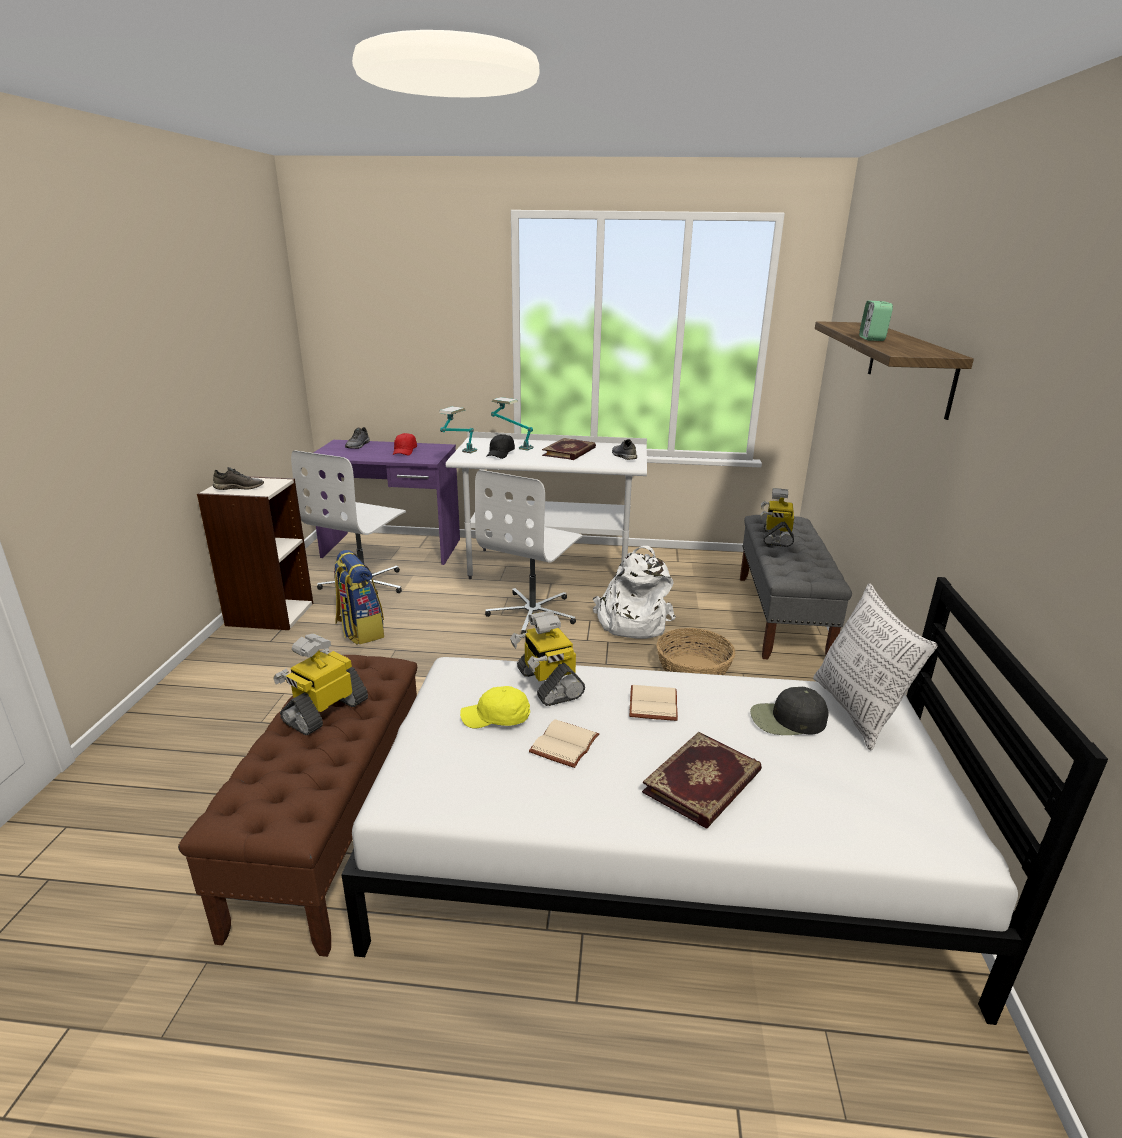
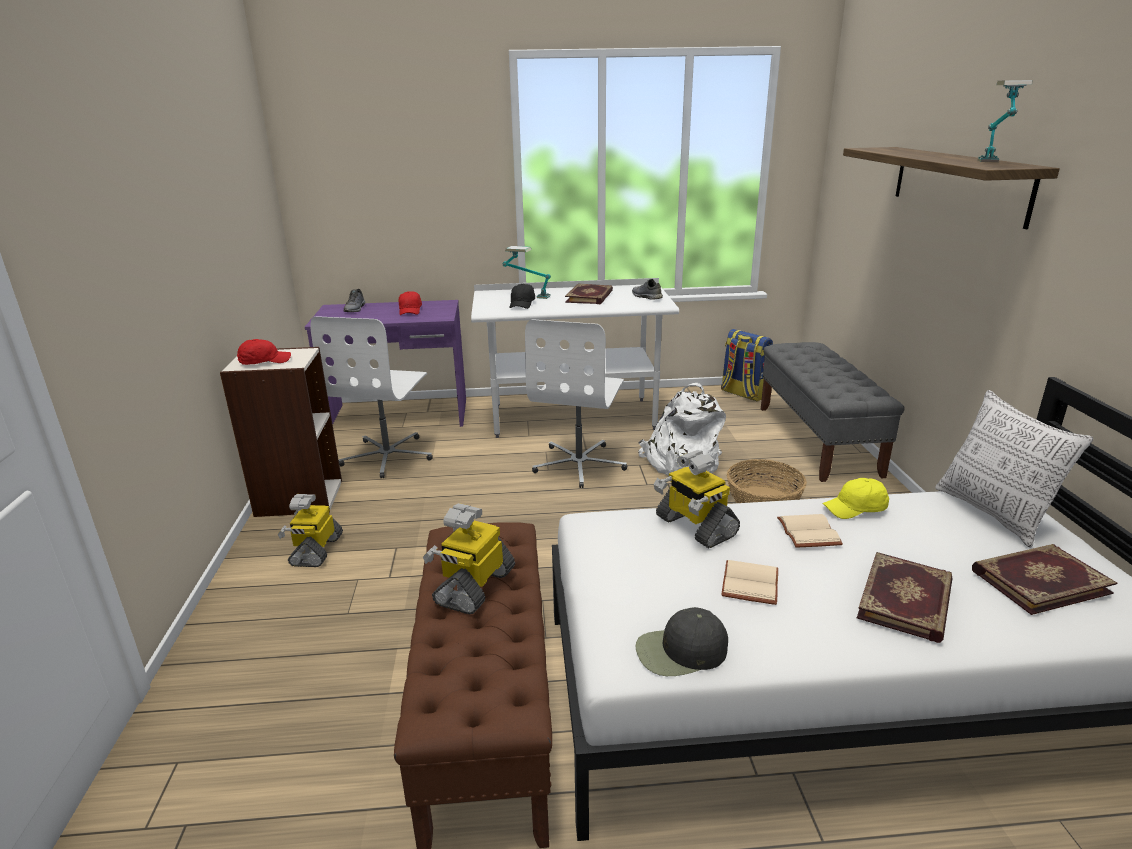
camera: 10 degrees left, 0 degrees up
(239, 487) = (264, 361): grey shoe -> red cap
(360, 630) = (408, 503): backpack -> backpack (743, 394)
(459, 455) = (480, 309): table lamp -> table lamp (993, 163)
(496, 718) = (666, 568): yellow cap -> yellow cap (856, 509)
(776, 537) = (808, 363): toy robot -> toy robot (316, 550)
(787, 720) = (939, 530): black cap -> black cap (680, 651)
(853, 784) = (1038, 580): none -> book
(872, 339) = (934, 158): alarm clock -> none

